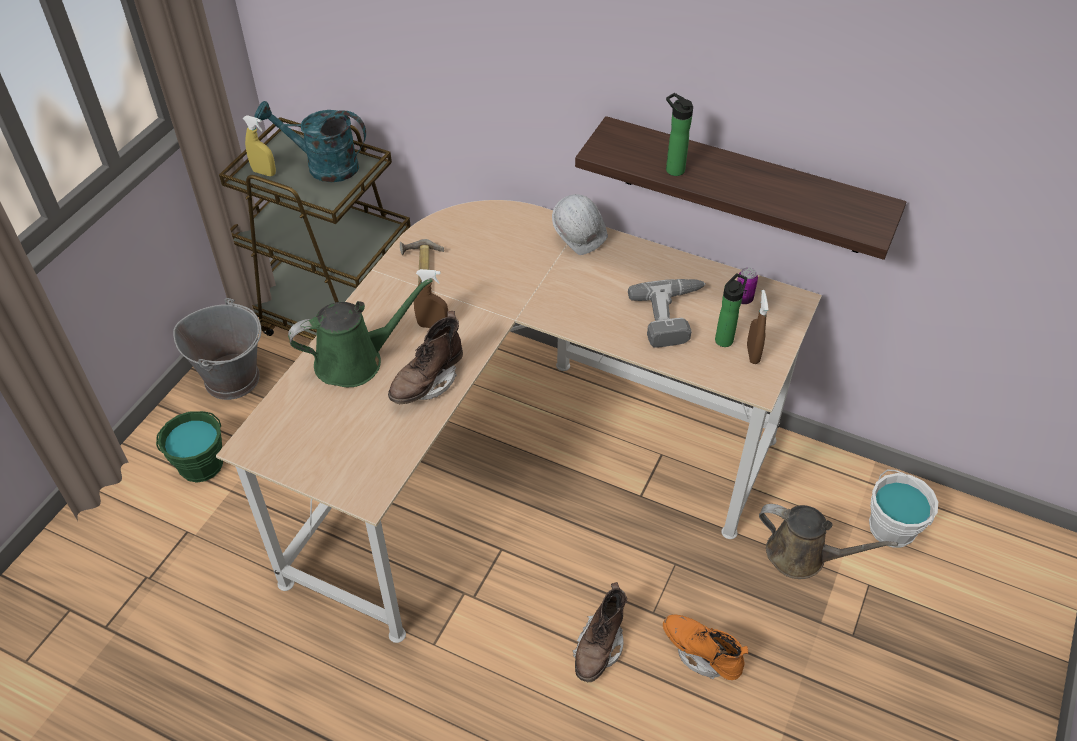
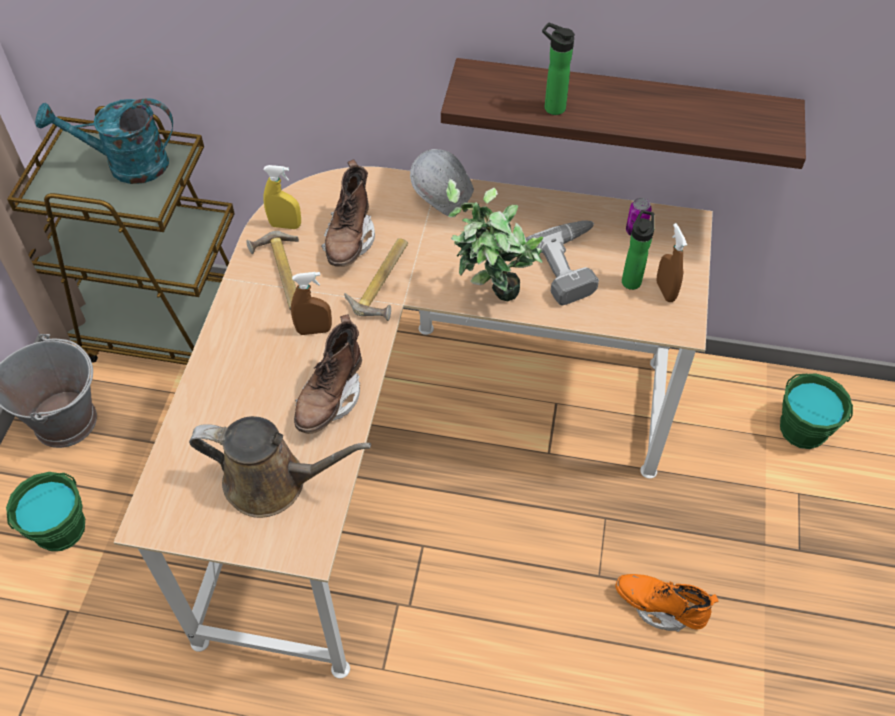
camera: 15 degrees left, 5 degrees up
(264, 172) = (59, 186): yellow spray bottle -> yellow spray bottle (285, 225)
(355, 360) = (240, 390): green watering can -> none
(506, 299) = (386, 282): none -> hammer
(592, 330) = (490, 299): none -> potted plant
(599, 648) = (556, 628): brown boot -> brown boot (349, 241)
(802, 555) = (727, 478): brown watering can -> brown watering can (273, 482)
(892, 528) = (803, 429): white bucket -> green bucket

